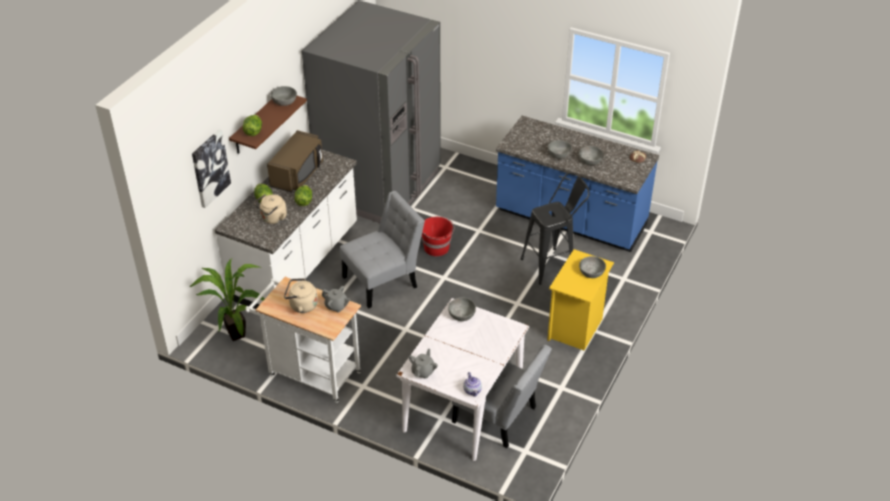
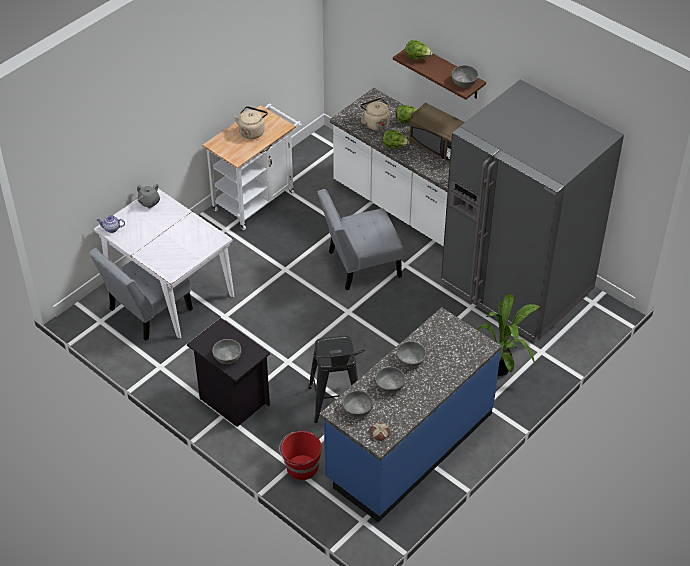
camera: 105 degrees right, 5 degrees up
(210, 168) = (387, 39): picture -> none
(235, 333) = (326, 158): potted plant -> potted plant (502, 370)
(336, 306) = (241, 152): grey teapot -> none
(383, 280) = (360, 265): grey chair -> grey chair turned 90 degrees clockwise
(437, 248) = (396, 315): red bucket -> red bucket (301, 467)
(461, 315) = (206, 240): grey bowl -> grey bowl (357, 409)
(576, 329) = (232, 400): yellow nightstand -> black nightstand

